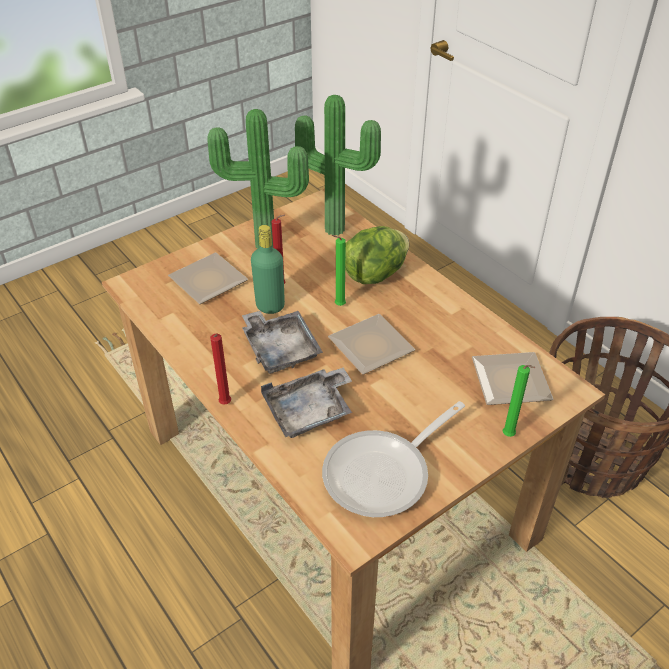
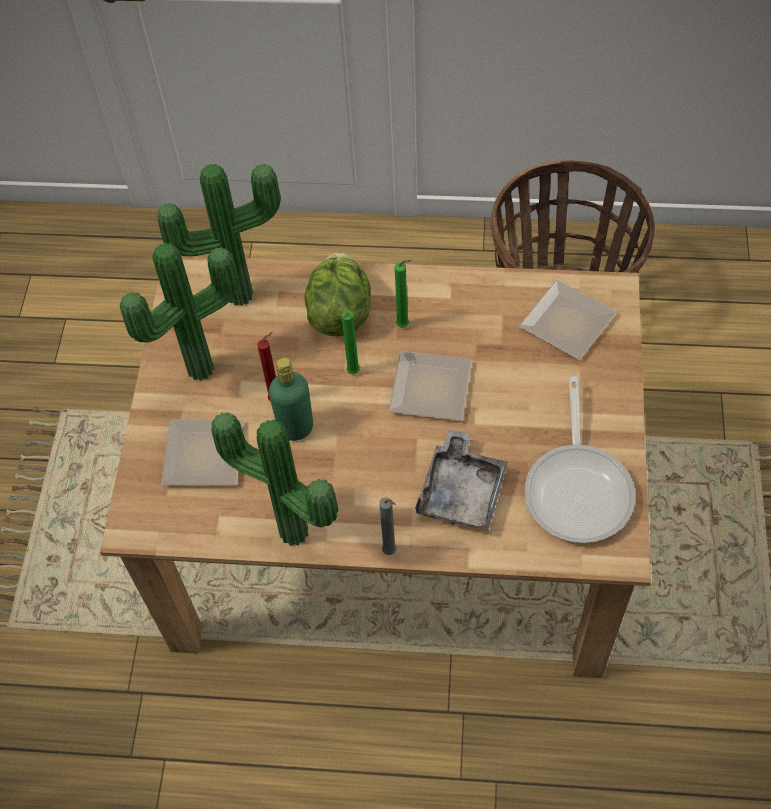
camera: 45 degrees left, 15 degrees up
(189, 351) = (291, 537): none -> potted plant
(225, 405) = (391, 552): red candle -> grey candle
(280, 349) = (362, 460): grey tray -> none
(509, 436) = (620, 371): green candle -> green candle (404, 325)

